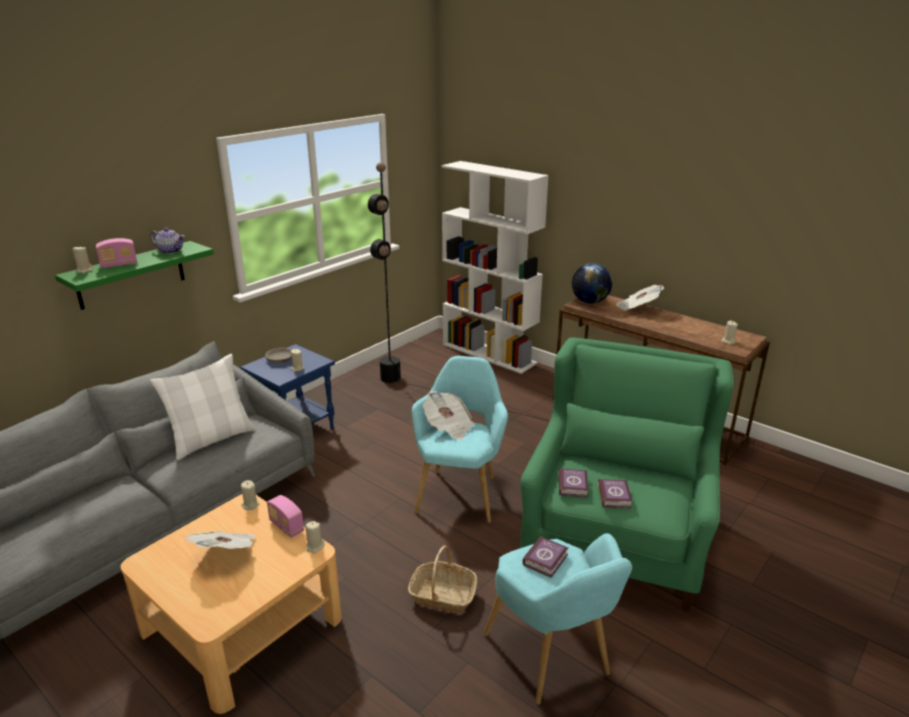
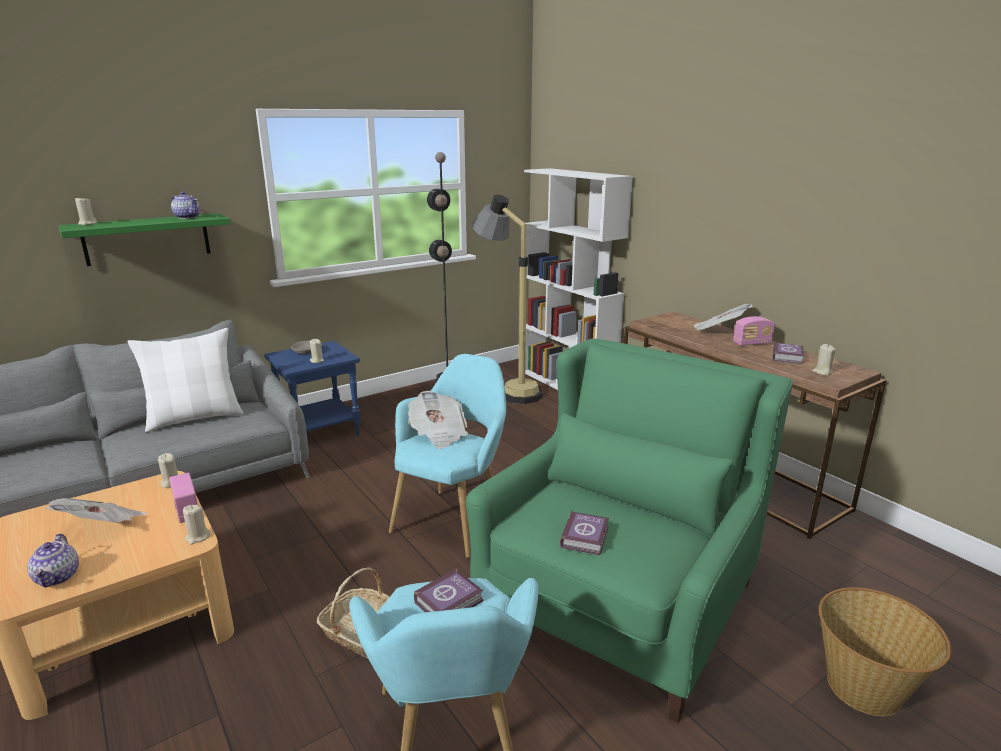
camera: 15 degrees right, 5 degrees down
(119, 265) = (124, 222): radio -> radio (752, 343)
(228, 599) = (58, 577): none -> teapot
(440, 365) = (507, 390): none -> floor lamp
(573, 485) = (539, 515): book -> book (787, 356)
(589, 301) = (663, 321): globe -> none
(791, 564) = (865, 687): none -> basket

